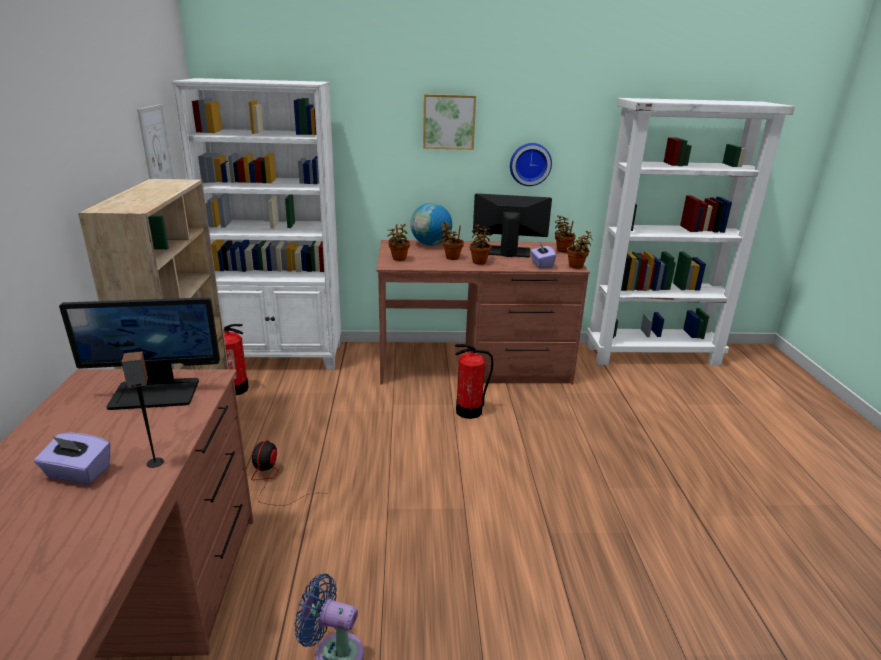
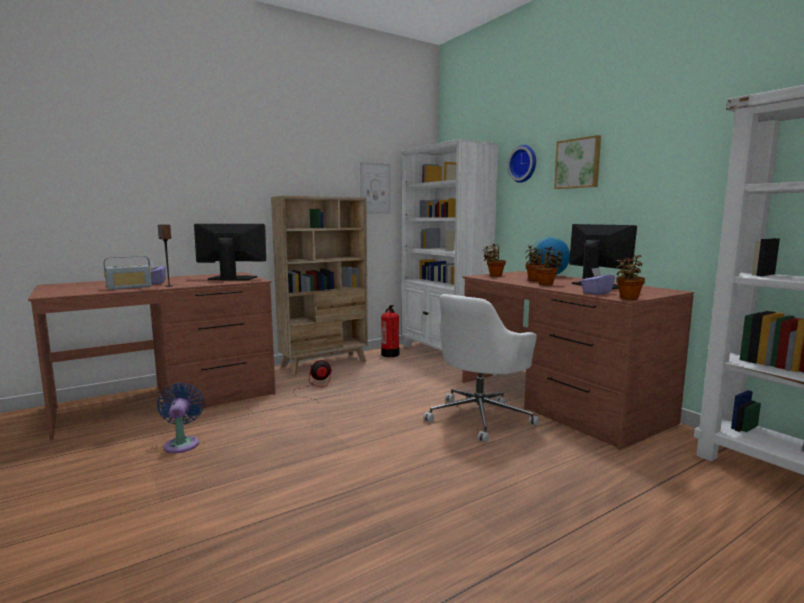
camera: 60 degrees right, 15 degrees down
(104, 510) = (129, 287): none -> radio
(156, 393) = (232, 278): monitor -> monitor turned 135 degrees clockwise
(469, 411) = (480, 417): fire extinguisher -> white office chair
(530, 164) = (653, 199): wall clock -> wall clock (524, 164)
(562, 250) = (663, 293): potted plant -> none

